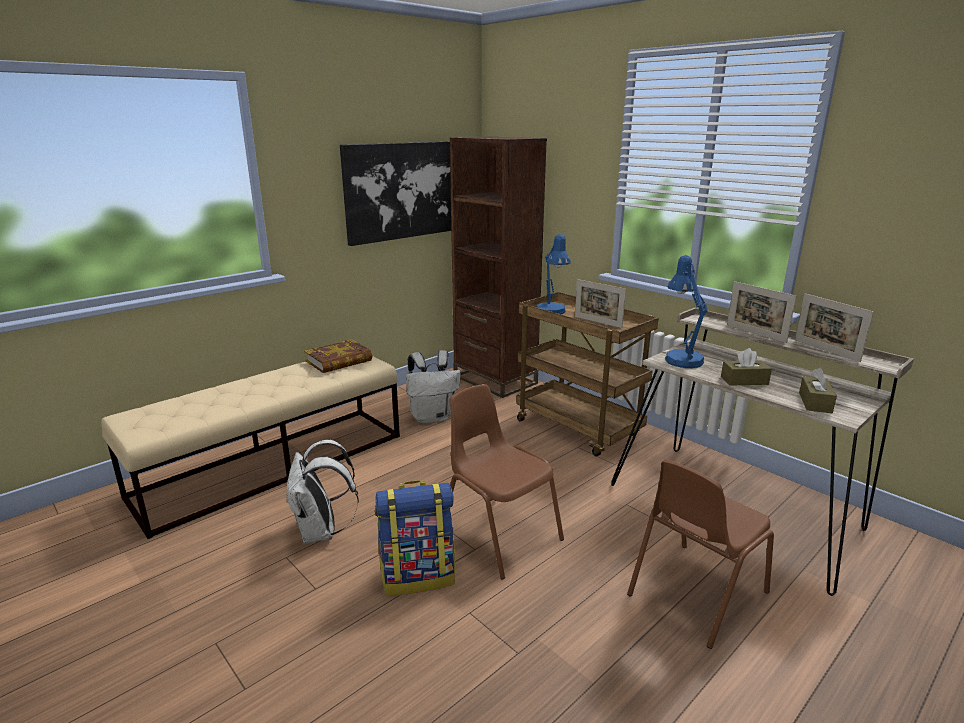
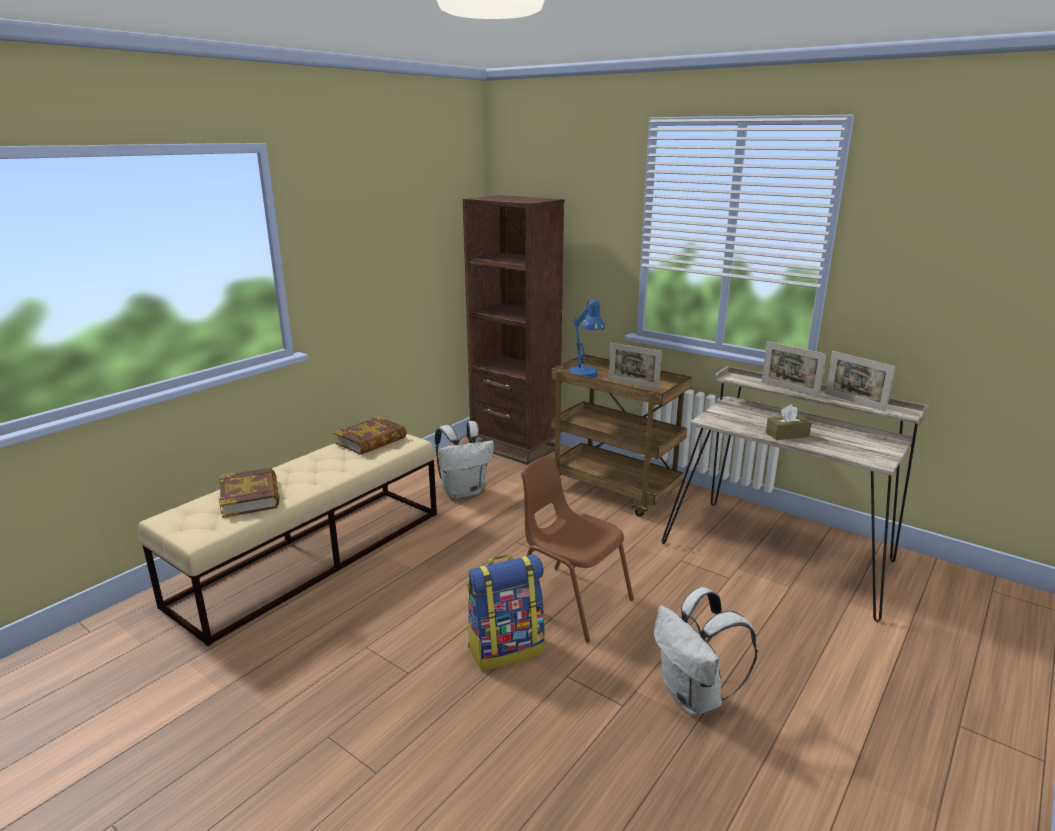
camera: 10 degrees left, 0 degrees up
(206, 404) = (250, 497): none -> book
(321, 532) = (393, 619): white backpack -> white backpack (694, 697)
(403, 191) = (416, 255): picture -> none
(680, 358) = (724, 416): blue table lamp -> none
(694, 593) = (763, 634): brown chair -> none
(815, 402) = (852, 450): brown tissue box -> none

